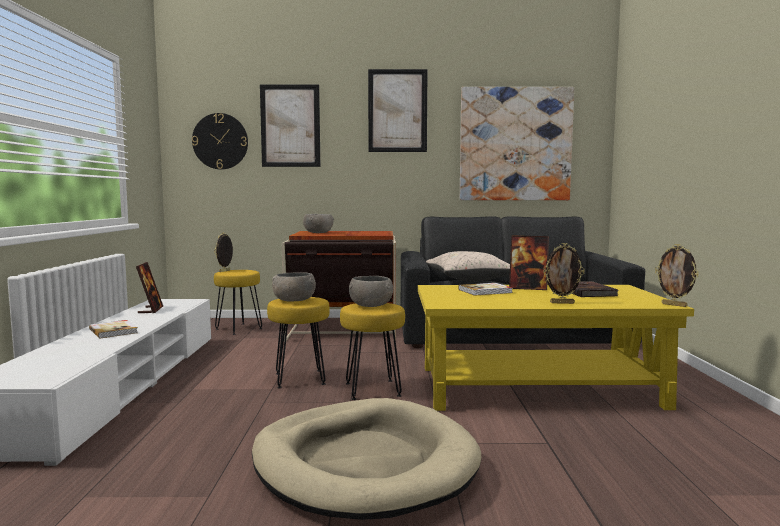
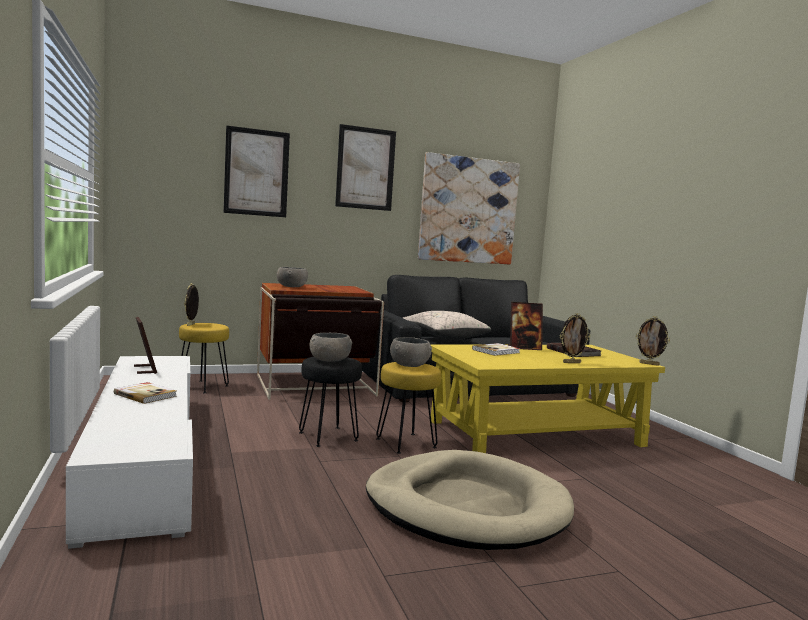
camera: 20 degrees left, 0 degrees up
(220, 141) = (177, 181): wall clock -> none
(300, 378) = (328, 436): yellow stool -> black stool

